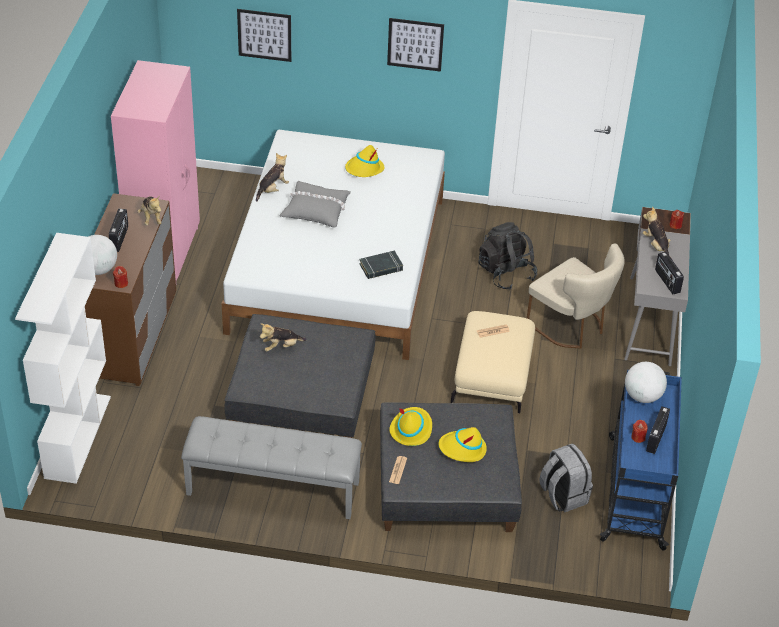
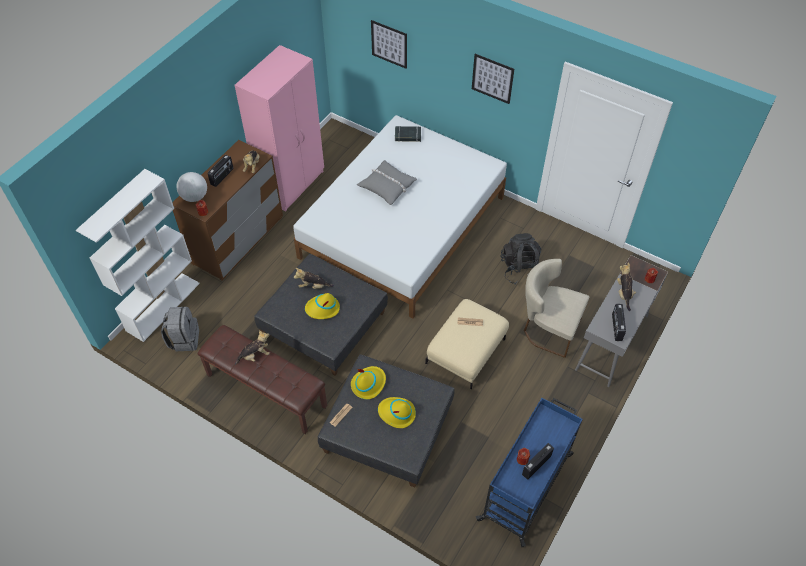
camera: 25 degrees right, 10 degrees up
(272, 189) = (366, 161): plush toy -> plush toy (255, 355)
(272, 489) = (265, 390): grey bench -> brown bench
(364, 169) = (439, 162): yellow hat -> yellow hat (322, 309)
(381, 267) = (408, 246): black book -> black book (407, 136)
(562, 495) = (468, 470): grey backpack -> grey backpack (184, 339)
(571, 327) = (547, 329): beige chair -> beige chair turned 135 degrees clockwise
(642, 396) = (545, 423): globe -> none

